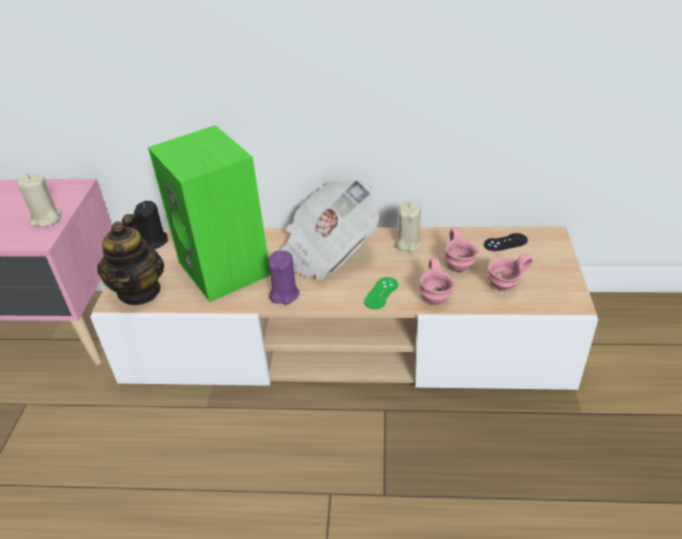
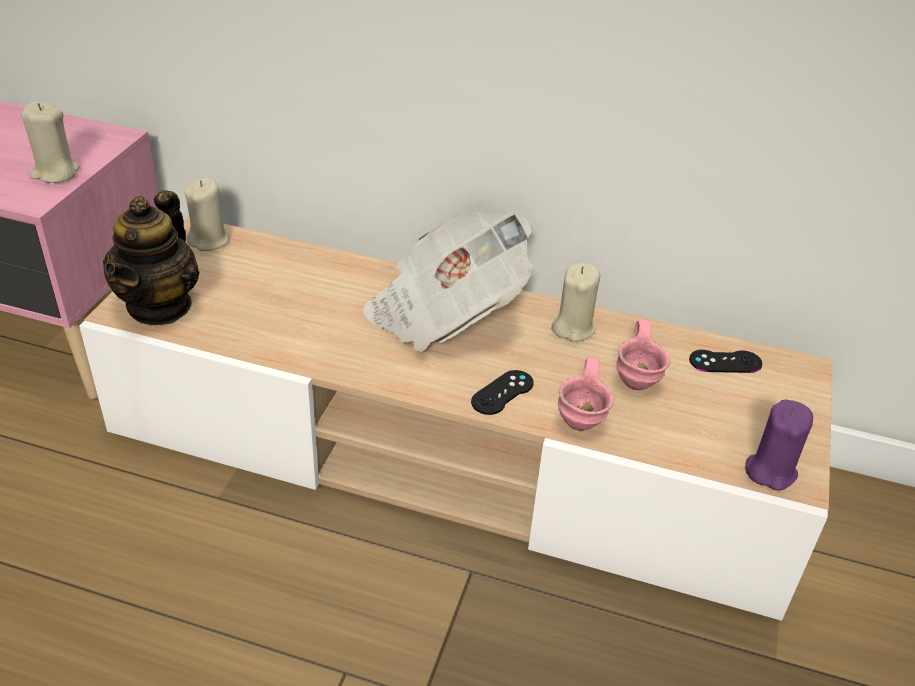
camera: 10 degrees right, 0 degrees up
(155, 241) = (209, 240): black candle -> beige candle
(226, 269) = (293, 303): green speaker -> none
(284, 294) = (359, 359): purple candle -> purple candle (770, 471)
(381, 293) = (502, 392): green game controller -> black game controller
(506, 287) = (699, 430): pink mug -> none

